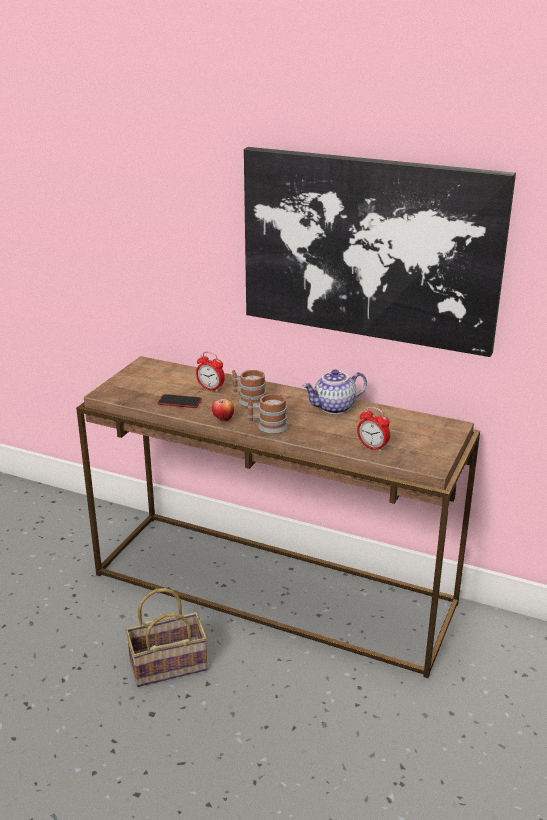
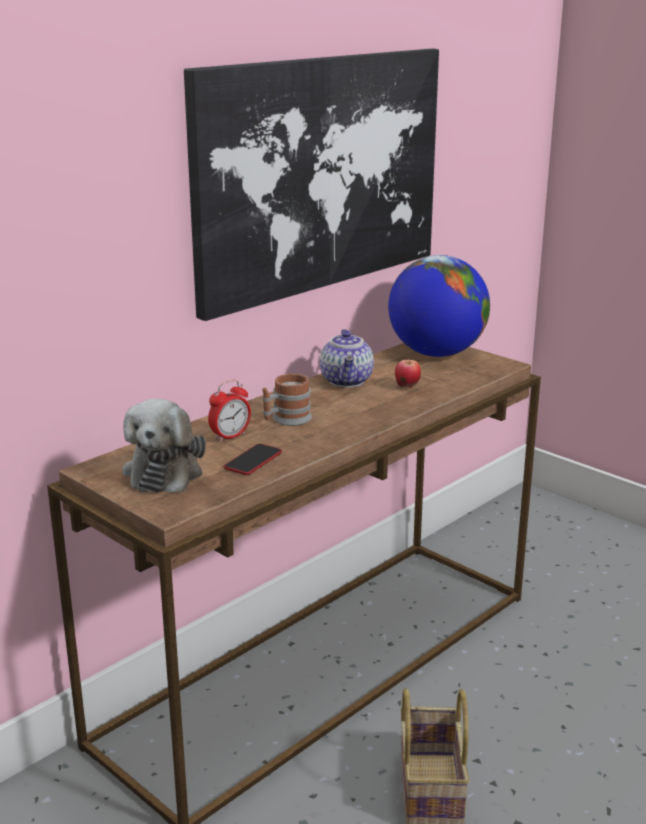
camera: 70 degrees left, 5 degrees down
(152, 381) = (165, 471): none -> plush toy
(223, 420) = (330, 441): apple -> apple (407, 387)
(267, 426) = (366, 420): mug -> none
(372, 447) = (452, 380): alarm clock -> none
(427, 433) = (436, 353): none -> globe

